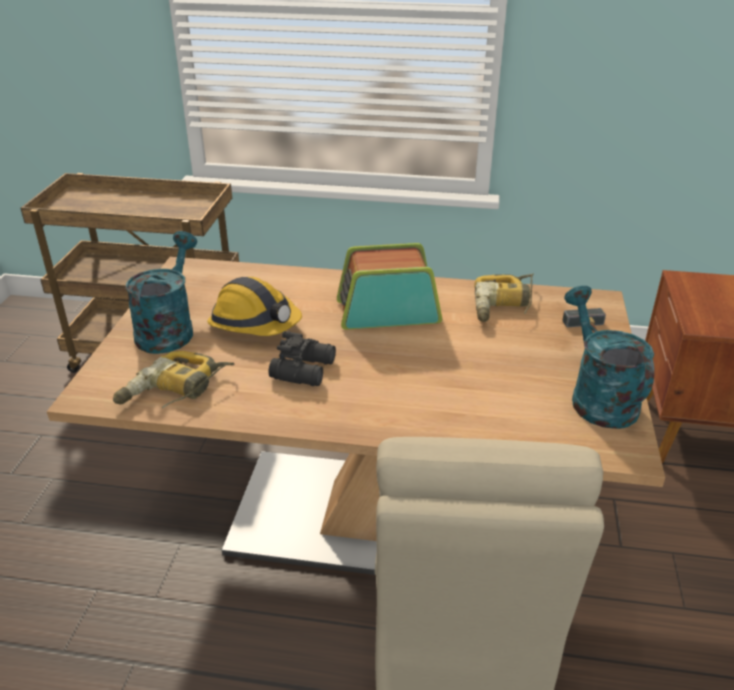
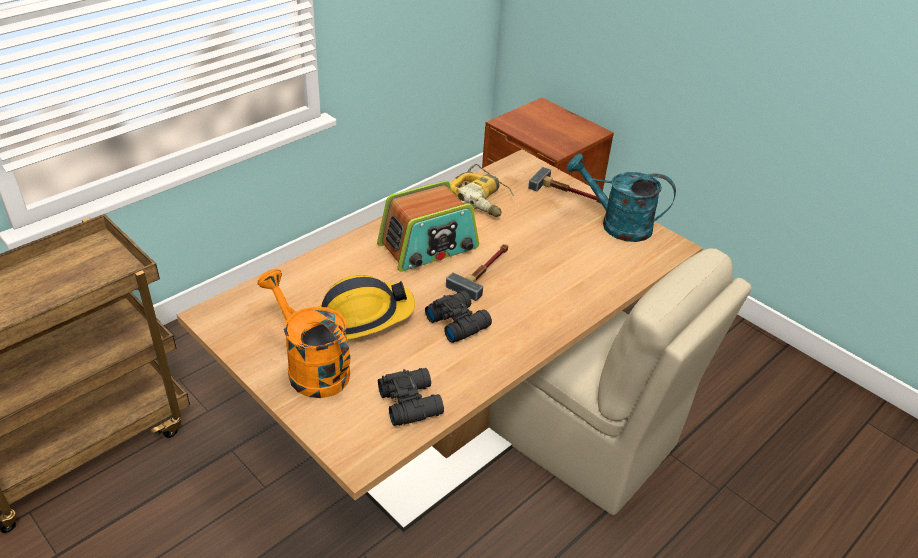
camera: 55 degrees left, 5 degrees up
(169, 329) = (311, 367): turquoise watering can -> orange watering can
(175, 391) = (411, 402): power drill -> black binoculars
(387, 311) = (429, 247): radio -> radio turned 150 degrees counterclockwise
(395, 352) = (484, 271): none -> hammer

